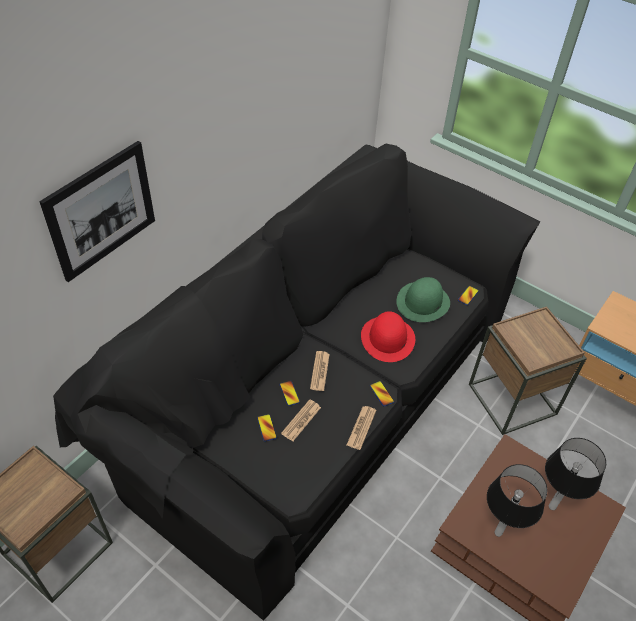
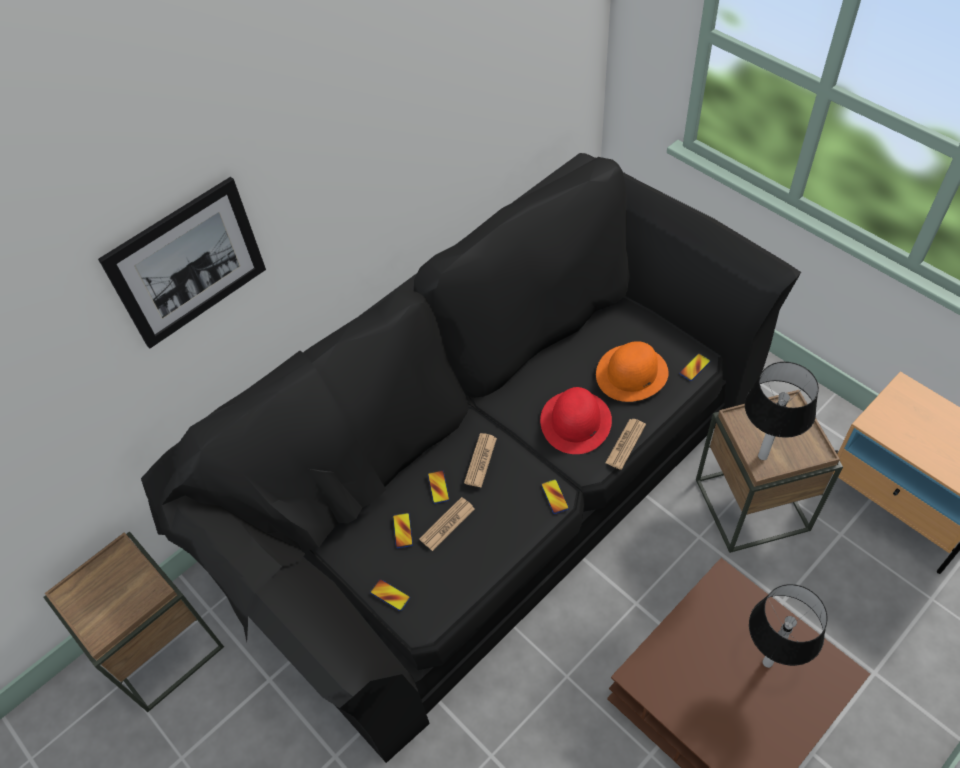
camera: 15 degrees right, 5 degrees up
(265, 477) = (390, 595): none -> phone
(361, 428) = (521, 540): newspaper -> newspaper (625, 444)
(423, 302) = (632, 373): green hat -> orange hat
(497, 533) = (687, 690): table lamp -> table lamp (762, 456)

